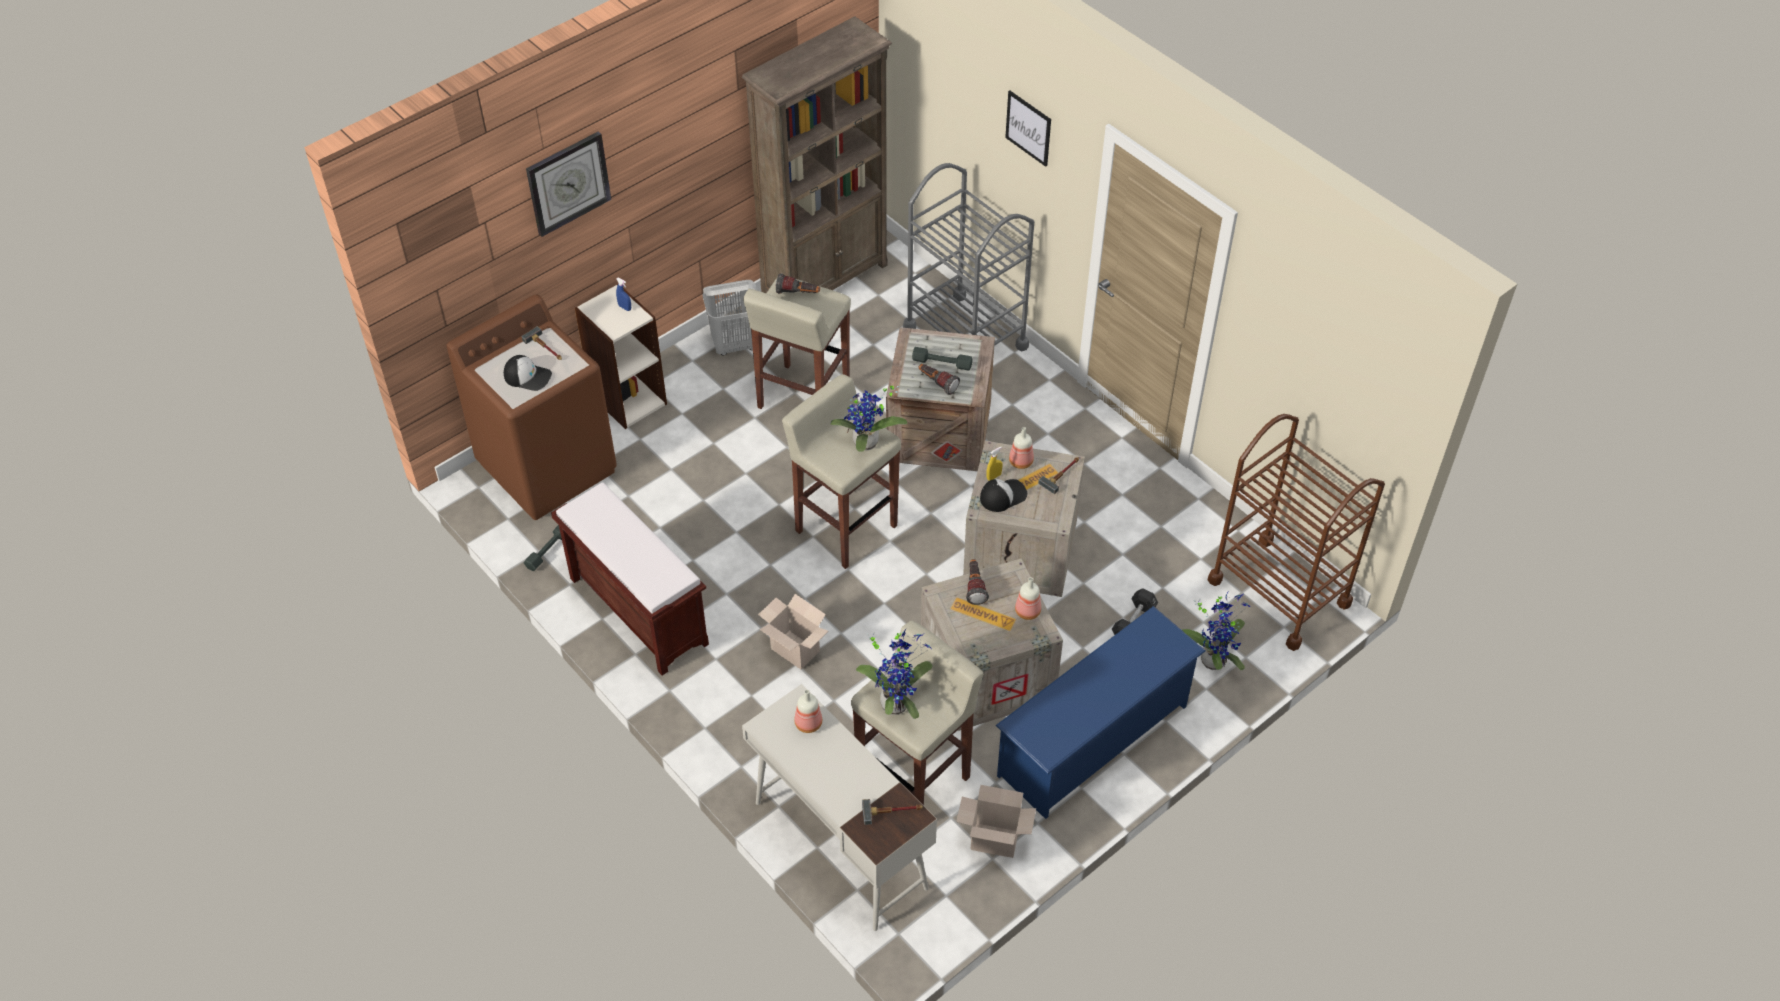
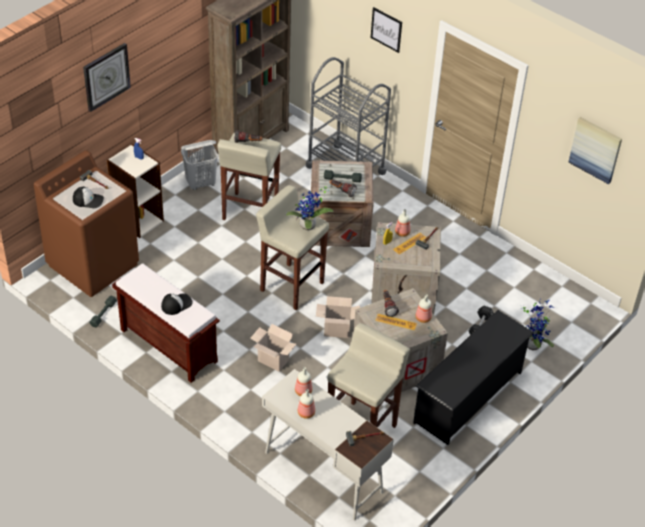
camera: 10 degrees left, 5 degrees down
(806, 760) = (306, 412): none -> bottle
(897, 701) = (356, 373): potted plant -> none
(992, 841) = (417, 461): cardboard box -> cardboard box (336, 331)
(1003, 495) = (395, 253): cap -> cap (176, 304)
(1093, 740) = (468, 397): blue shoe rack -> black shoe rack
(1279, 592) = (565, 302): brown cart -> none
(1336, 361) = (595, 150): none -> picture

